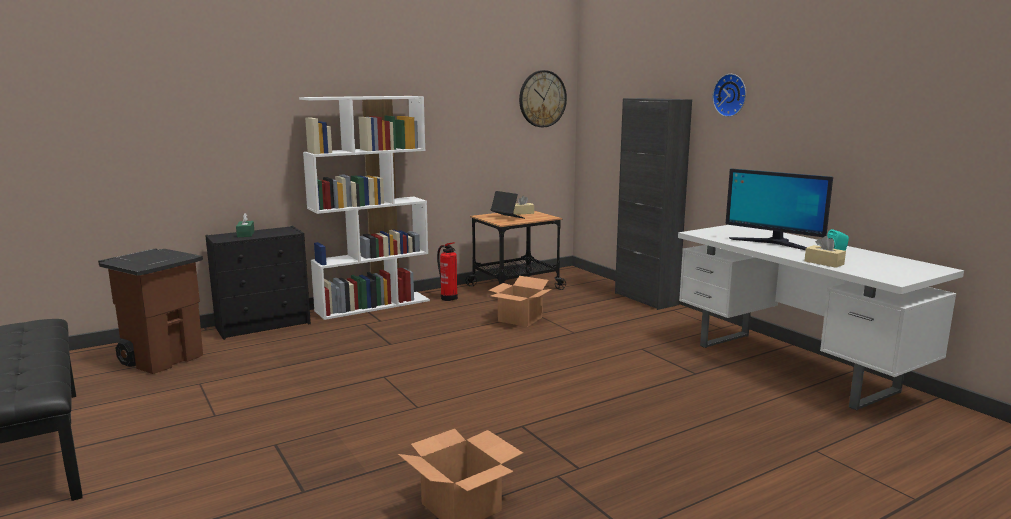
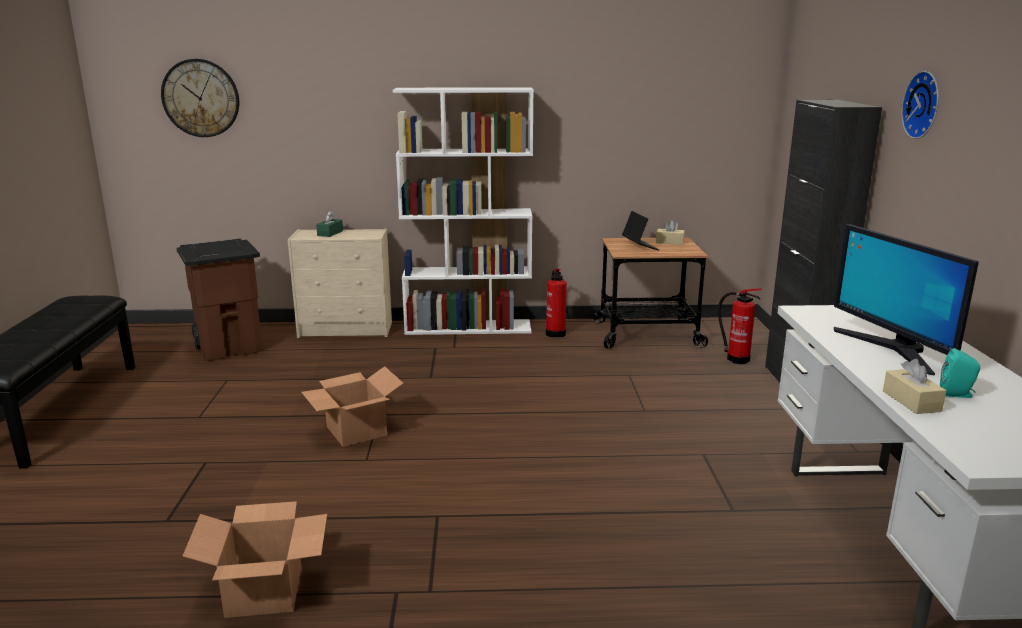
camera: 30 degrees right, 5 degrees up
(264, 325) = (347, 330): black dresser -> beige dresser
(520, 319) = (602, 378): cardboard box -> cardboard box (357, 431)
(542, 99) = (725, 93): wall clock -> wall clock (201, 98)
(591, 292) = (736, 359): none -> fire extinguisher

